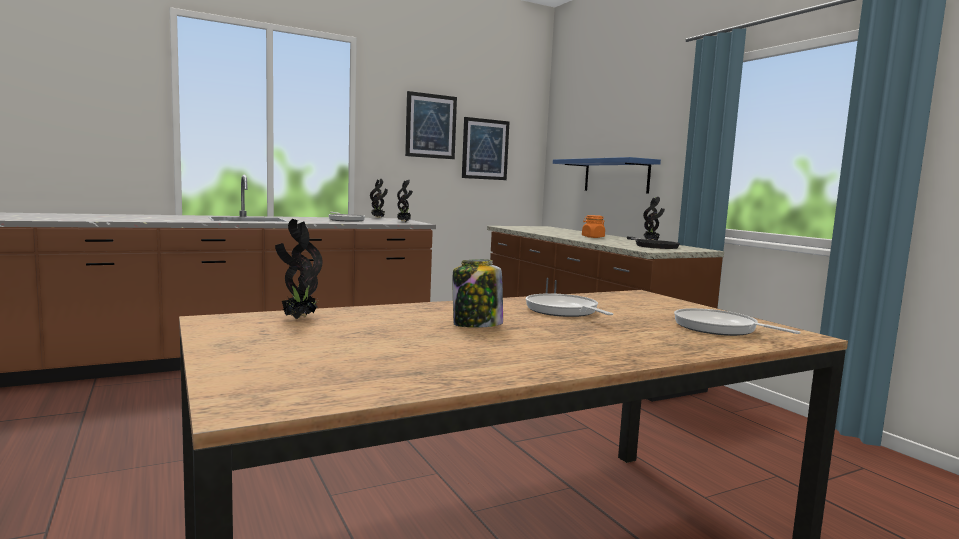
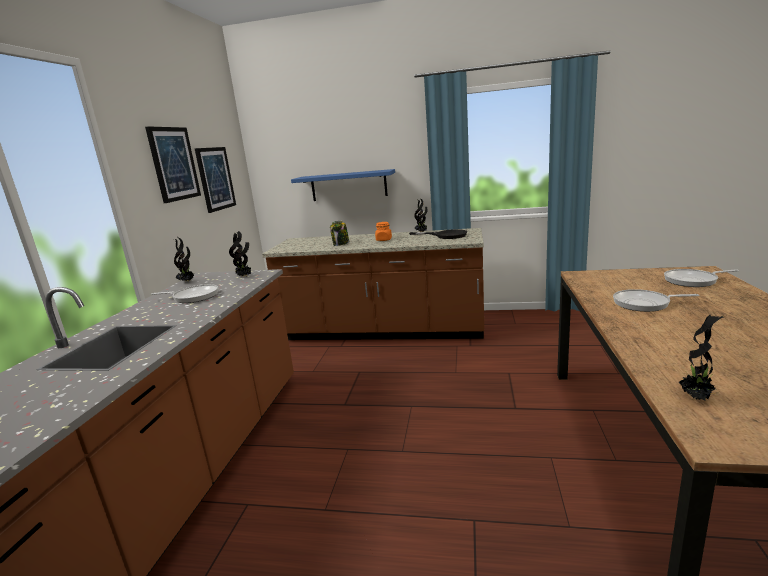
camera: 50 degrees left, 10 degrees up
(476, 325) = (703, 336): jar -> jar (341, 244)

